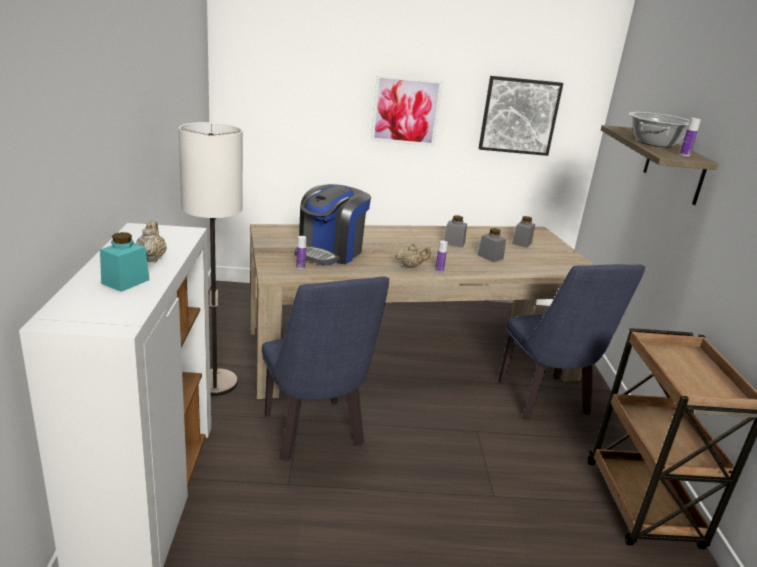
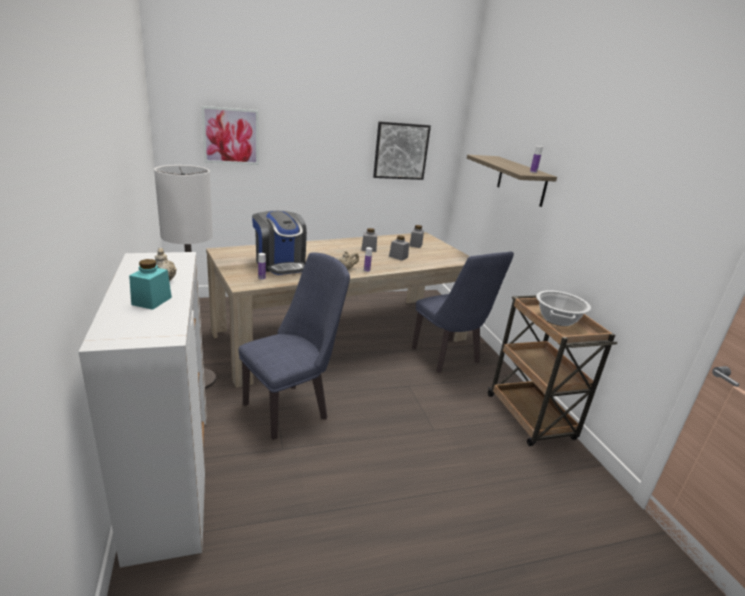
camera: 15 degrees left, 0 degrees up
(315, 435) = (291, 408): blue chair -> blue chair turned 90 degrees counterclockwise
(330, 252) = (280, 264): coffee machine -> coffee machine turned 45 degrees counterclockwise
(405, 110) = (317, 150): picture -> picture (231, 136)
(655, 143) = (509, 165): cooking pot -> cooking pot (557, 320)

